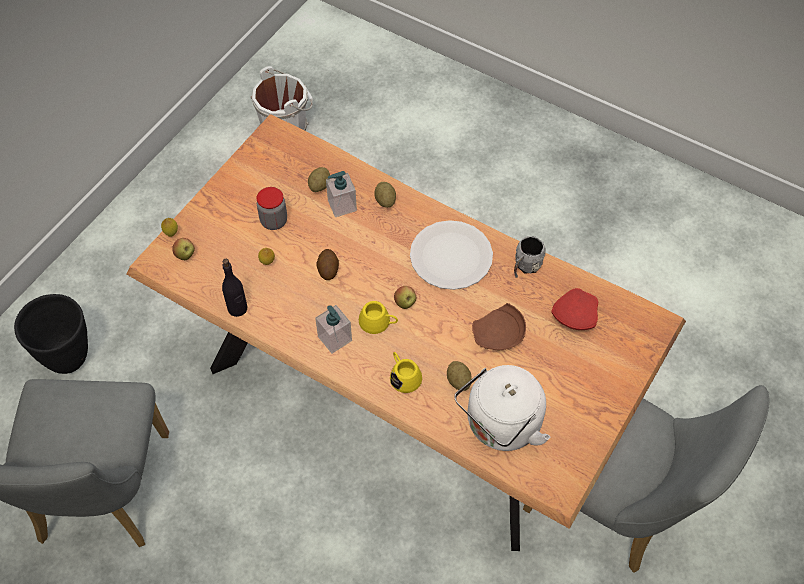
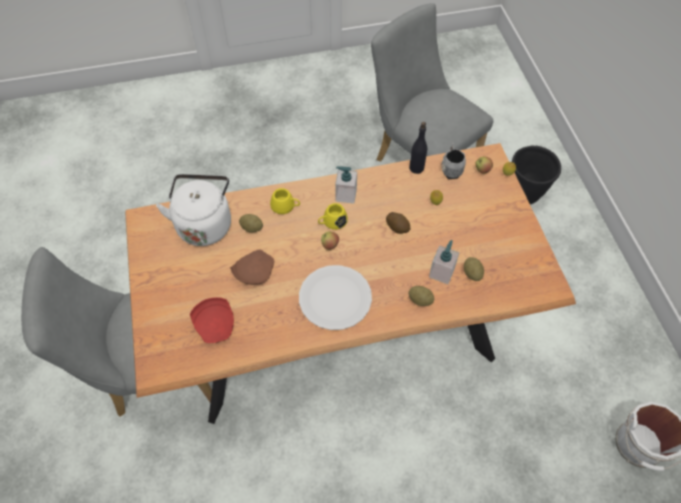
camera: 135 degrees right, 0 degrees up
(274, 221) = (465, 228): jar -> none
(525, 267) = (279, 332): grey mug -> grey mug (451, 170)

